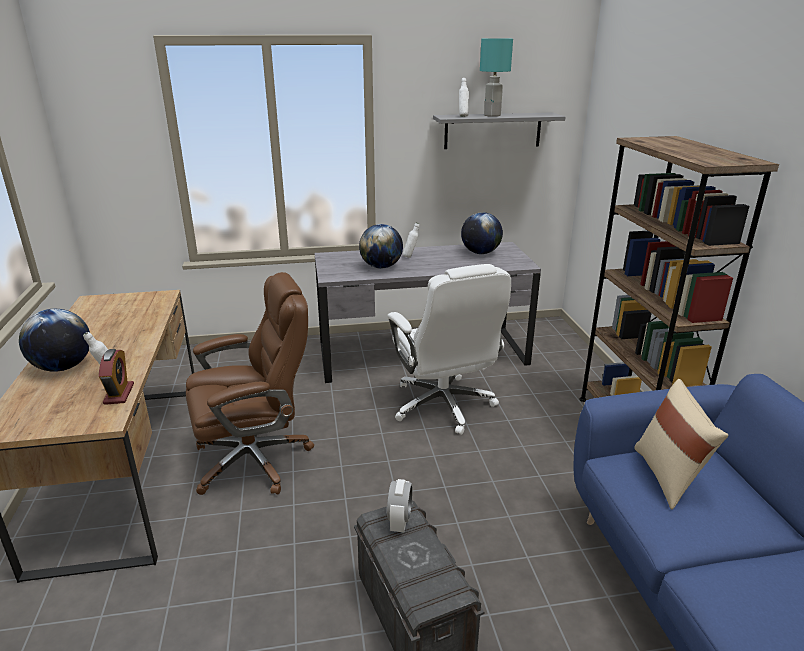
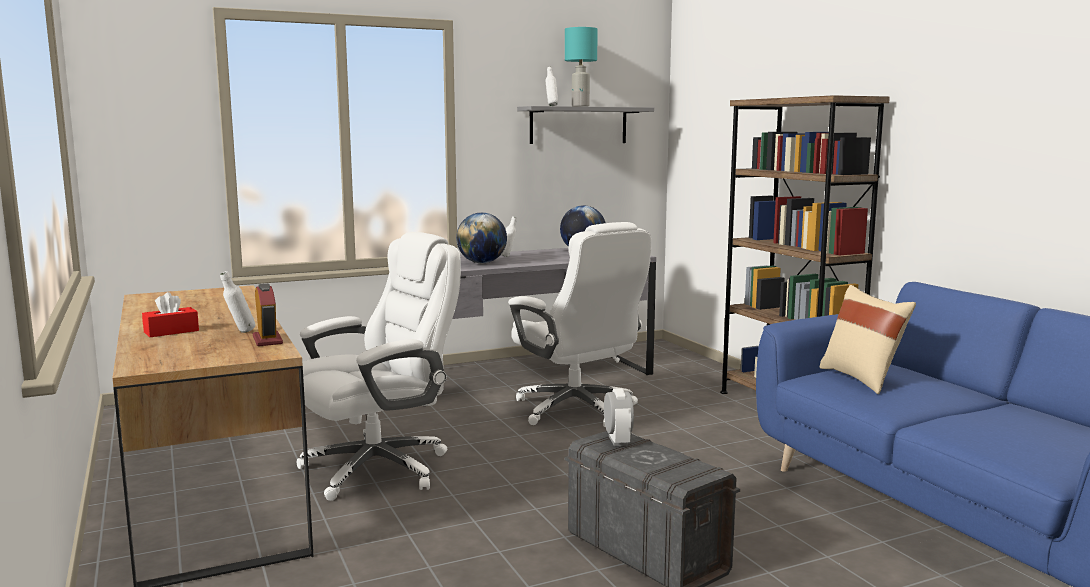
camera: 15 degrees left, 15 degrees down
(63, 367) = (171, 331): globe -> red tissue box
(255, 459) = (379, 468): brown office chair -> white office chair

